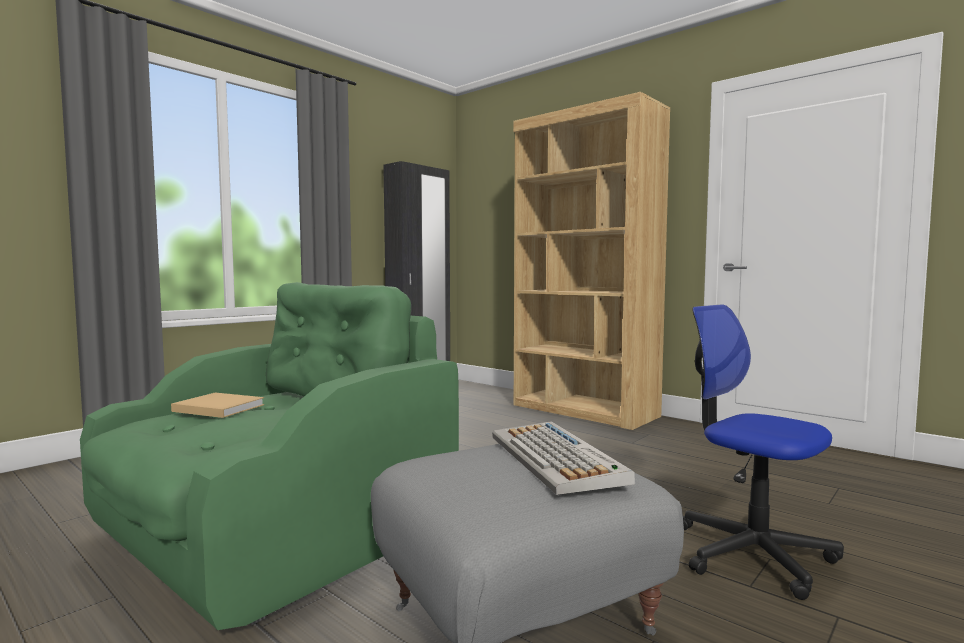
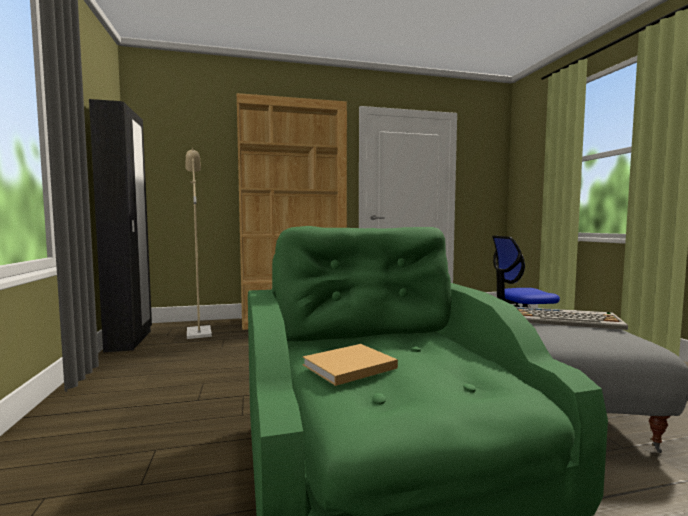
camera: 55 degrees left, 0 degrees up
(479, 396) = (198, 331): none -> beige floor lamp

